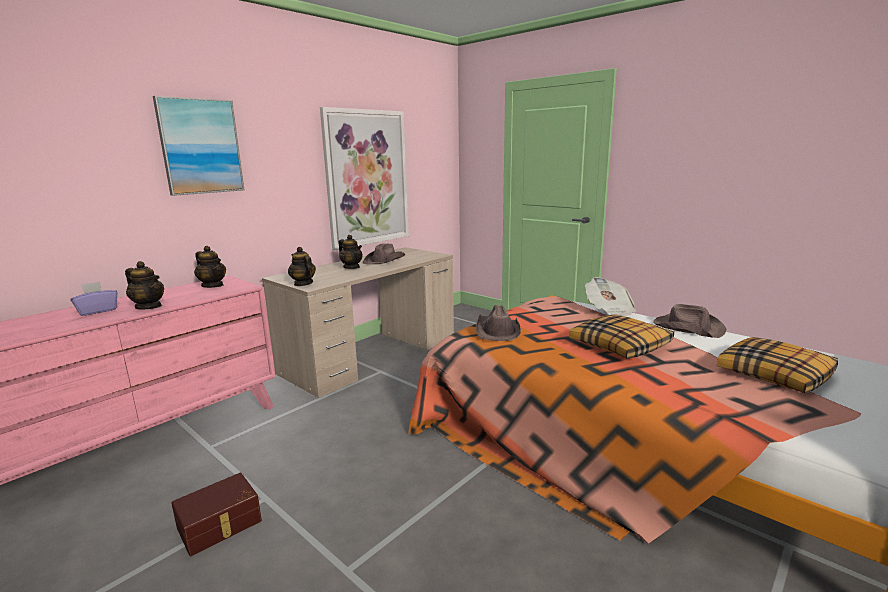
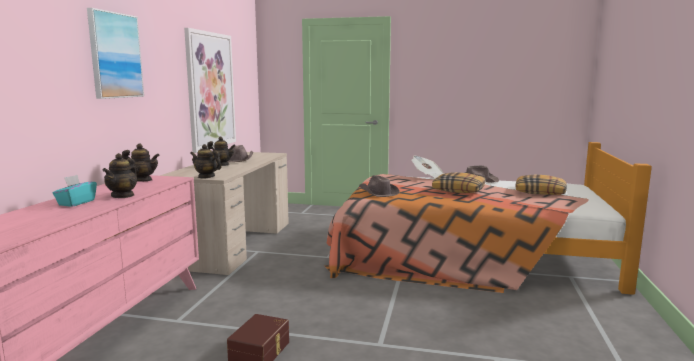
camera: 30 degrees left, 5 degrees down
(97, 311) = (76, 203): purple tissue box -> turquoise tissue box
(149, 307) = (123, 195): teapot -> teapot turned 105 degrees clockwise

